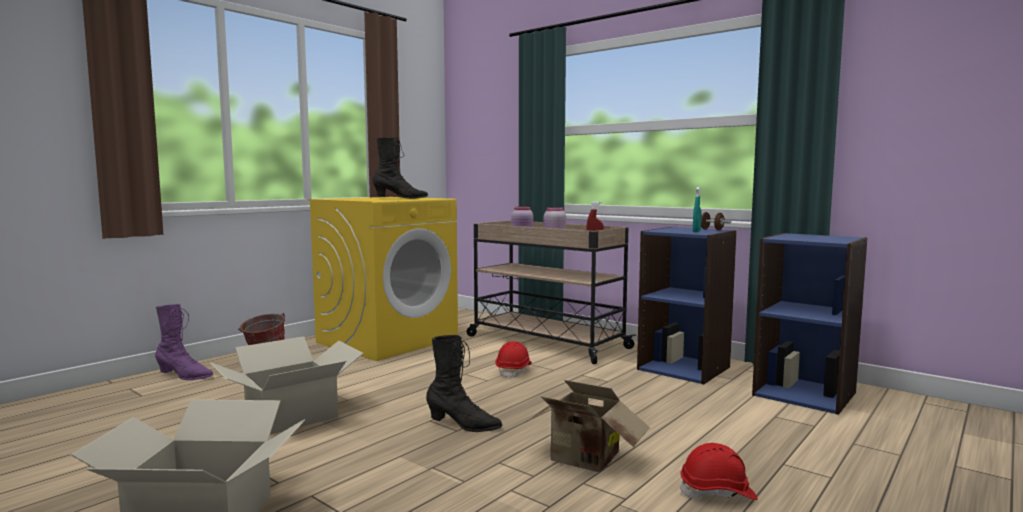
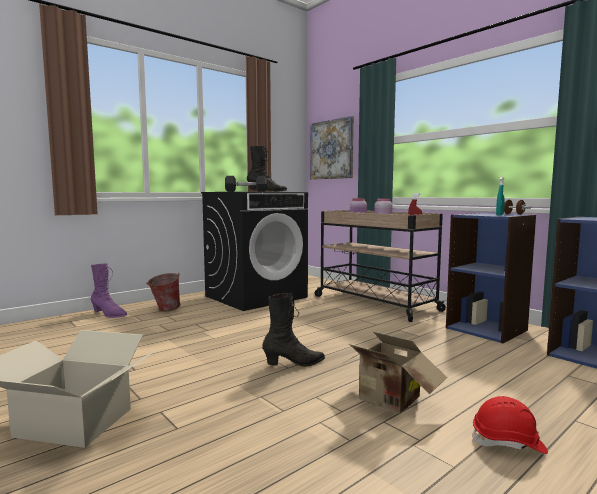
camera: 10 degrees right, 0 degrees up
(291, 416) = (169, 347): cardboard box -> none
(374, 199) = (246, 191): none -> grey dumbbell
(388, 340) = (256, 296): yellow washing machine -> black washing machine
(463, 425) = (294, 364): black boot -> black boot turned 45 degrees counterclockwise
(481, 138) = (331, 149): none -> picture
(514, 371) = (344, 324): red hard hat -> none

